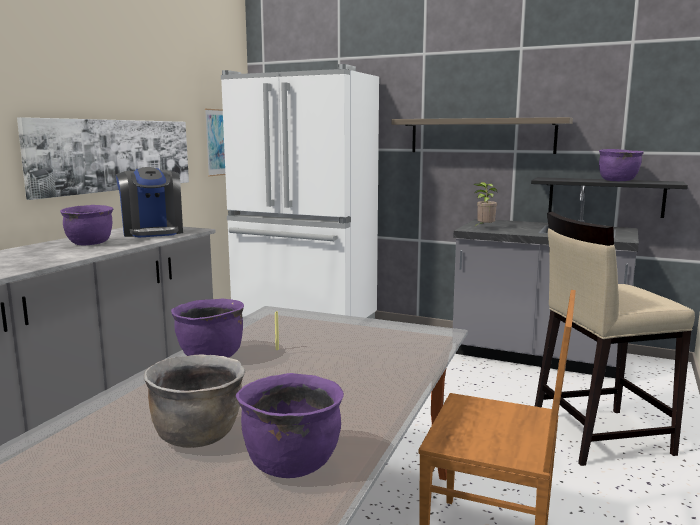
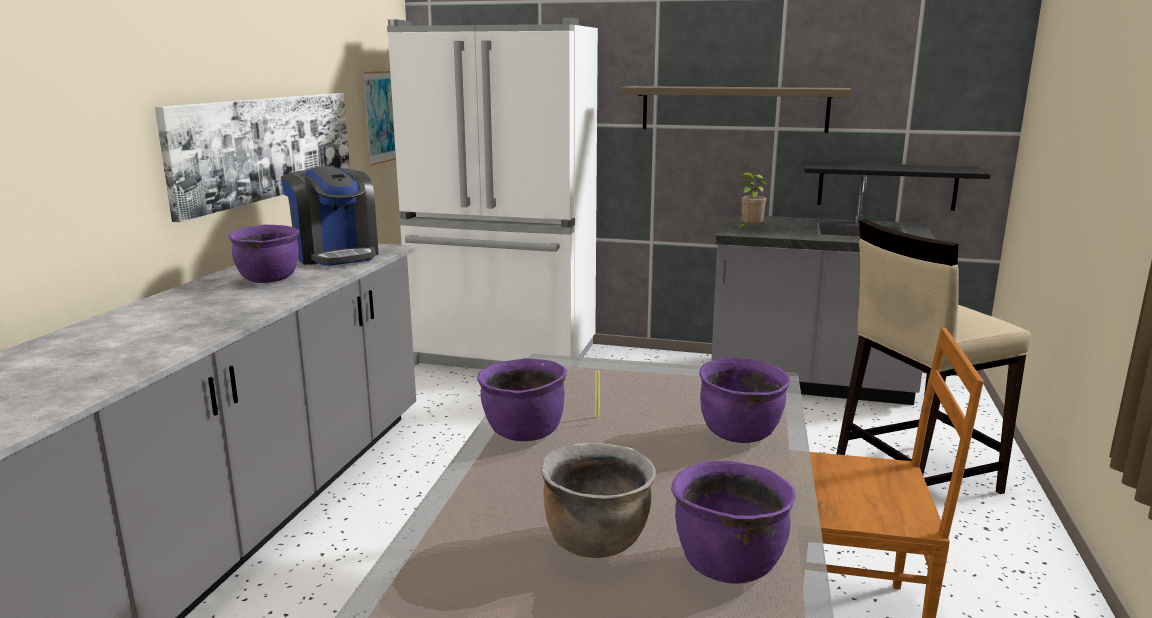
camera: 10 degrees left, 5 degrees up
(618, 181) = (906, 168): purple cooking pot -> purple cooking pot (740, 434)

